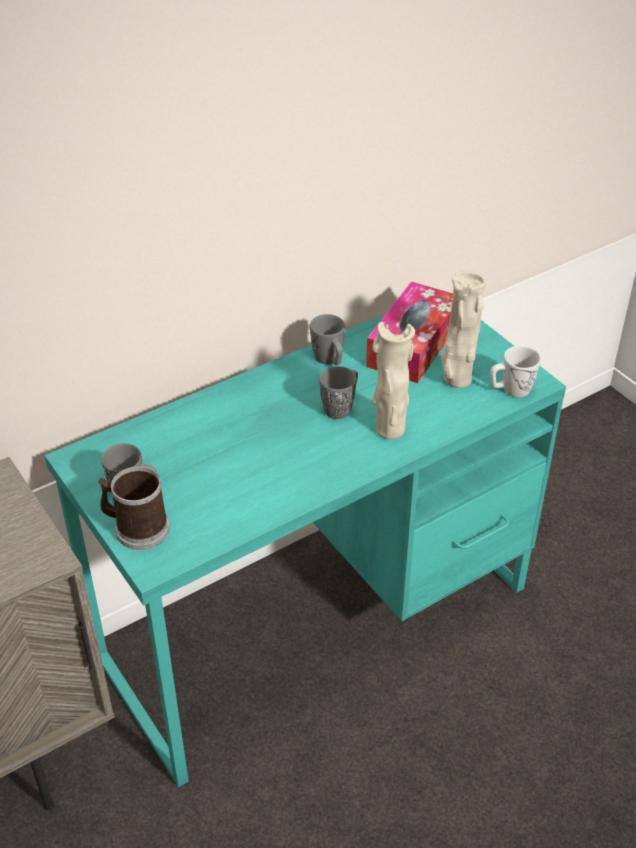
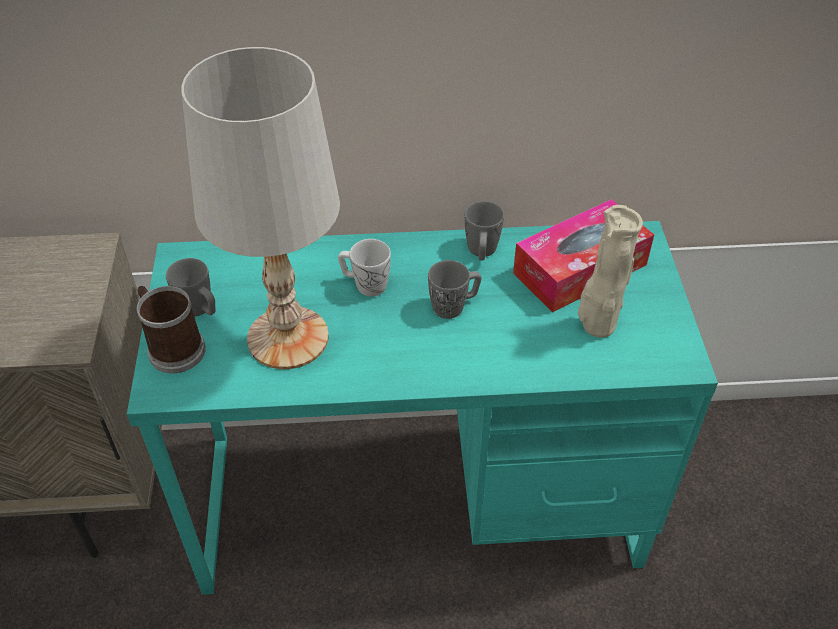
camera: 30 degrees right, 5 degrees up
(227, 481) = (287, 337): none -> white table lamp
(390, 429) = (484, 350): beige vase -> none
(511, 390) = (649, 361): white mug -> white mug (365, 284)

